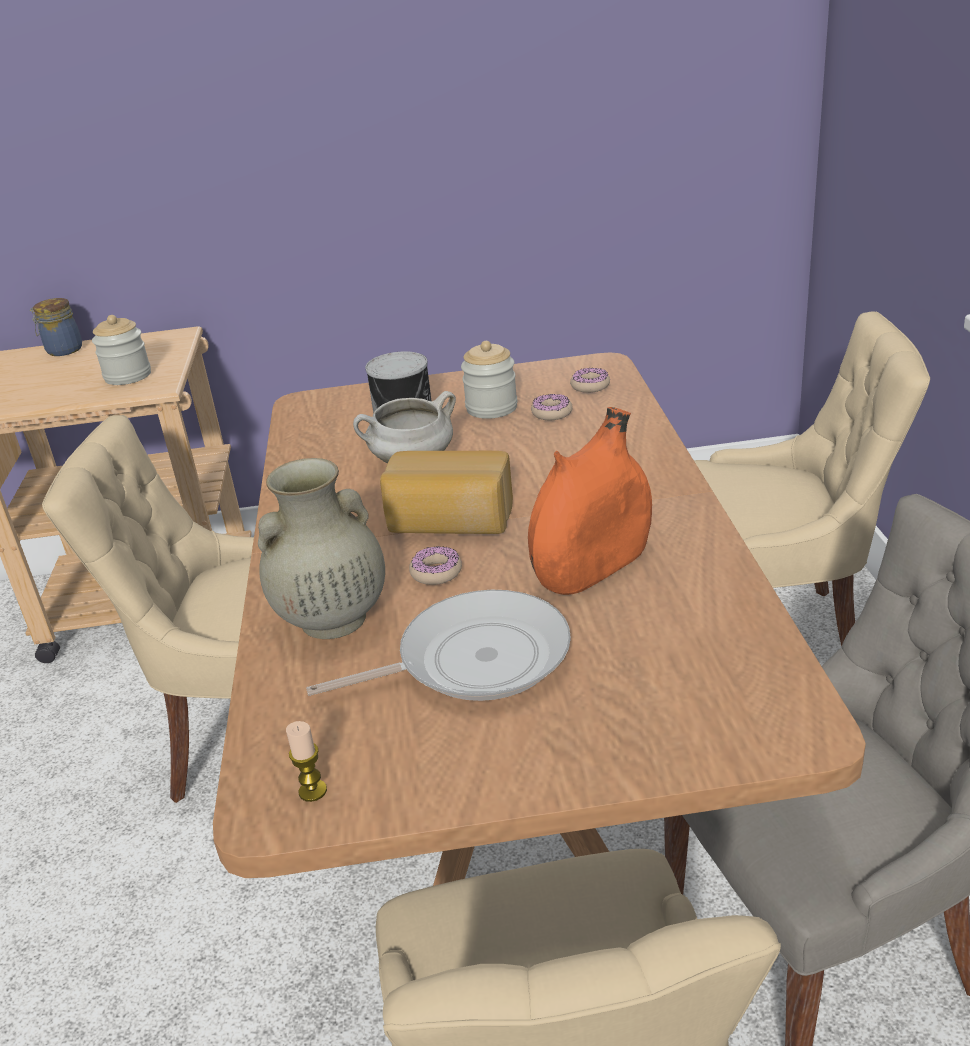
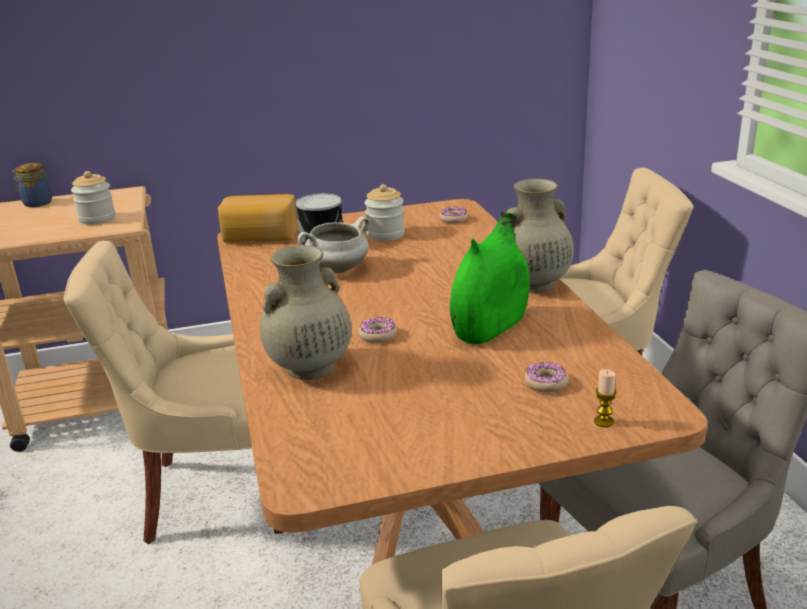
camera: 10 degrees left, 5 degrees down
(312, 791) = (330, 471): candle -> candle (603, 421)
(450, 522) = (377, 304): bread -> bread (260, 237)
(474, 659) = (423, 386): frying pan -> none
(552, 413) = (431, 236): donut -> donut (546, 383)
(592, 566) = (490, 326): orange vase -> green vase
(671, 498) = (533, 284): none -> beige vase

